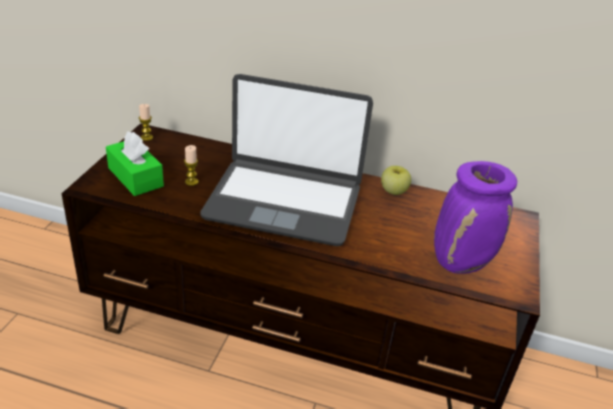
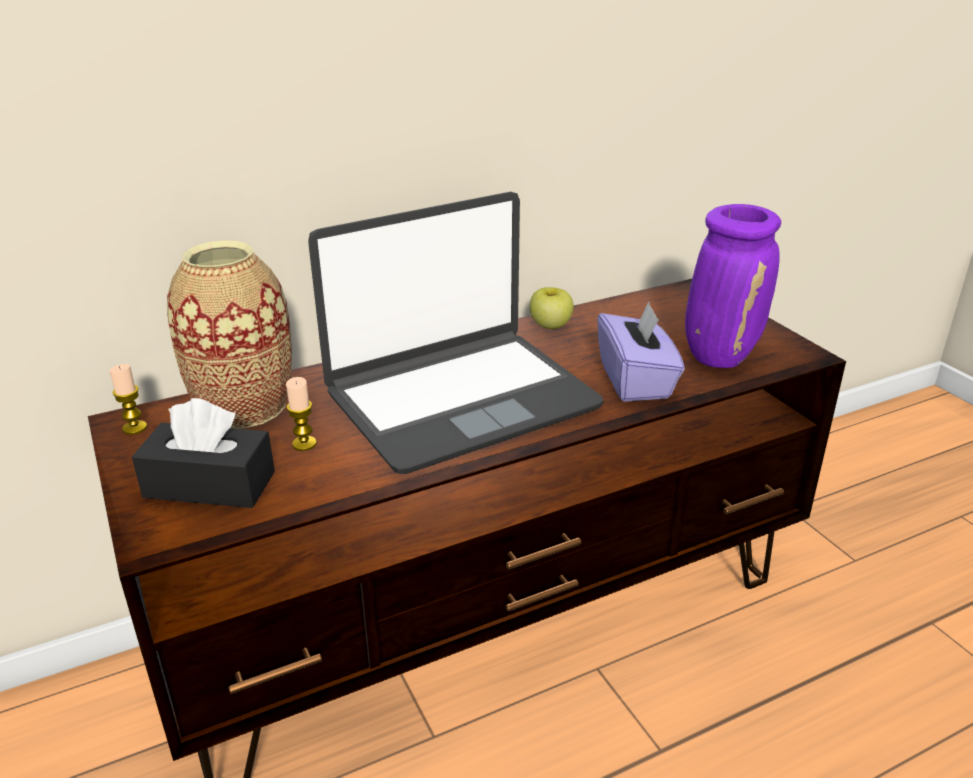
camera: 40 degrees left, 5 degrees down
(135, 177) = (209, 484): green tissue box -> black tissue box
(196, 151) = (244, 406): none -> vase
(385, 246) = (636, 381): none -> purple tissue box

